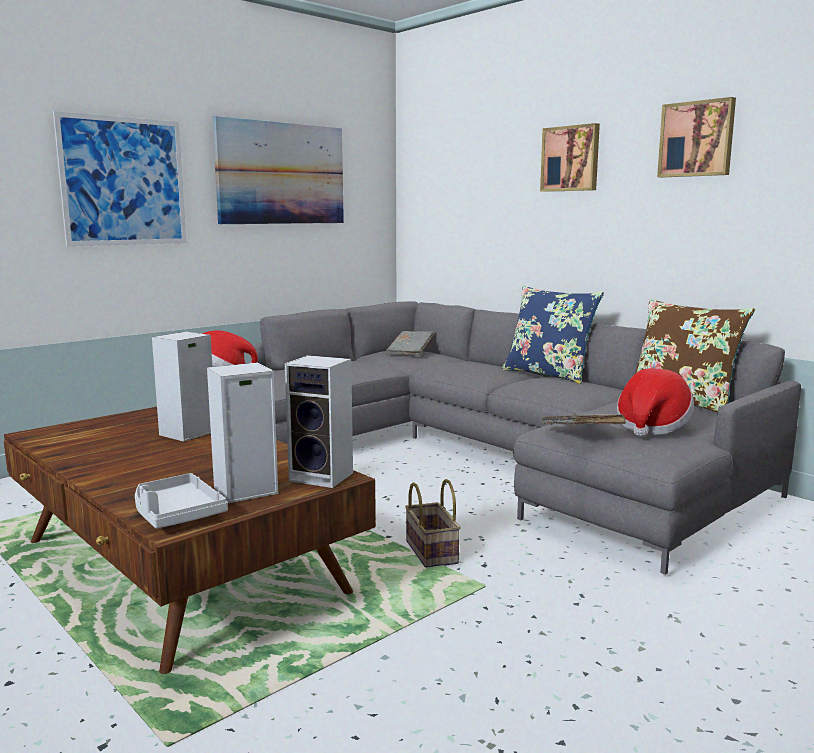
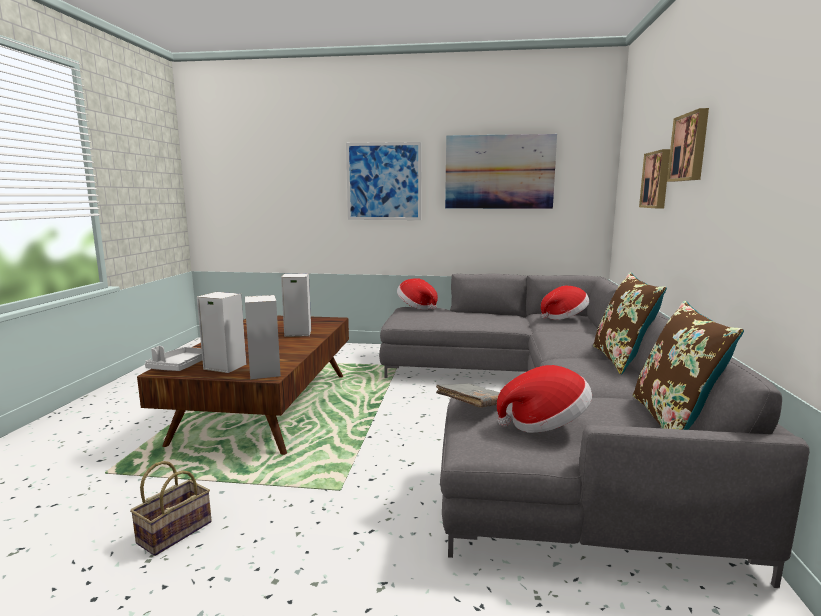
camera: 50 degrees right, 0 degrees up
(410, 352) = (564, 317): grey book -> hat
(429, 551) = (366, 455): basket -> basket (175, 531)
(548, 374) = (622, 360): blue pillow -> brown pillow
(697, 139) = (767, 116): picture -> picture (657, 180)

